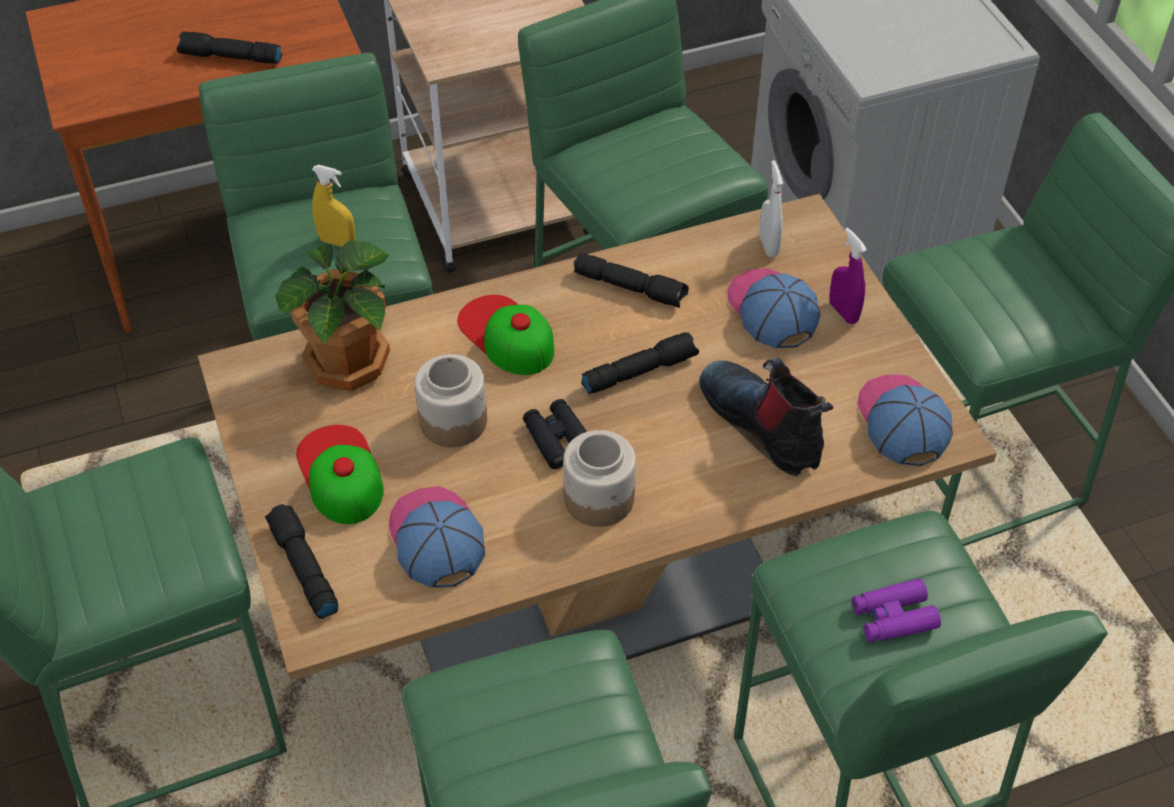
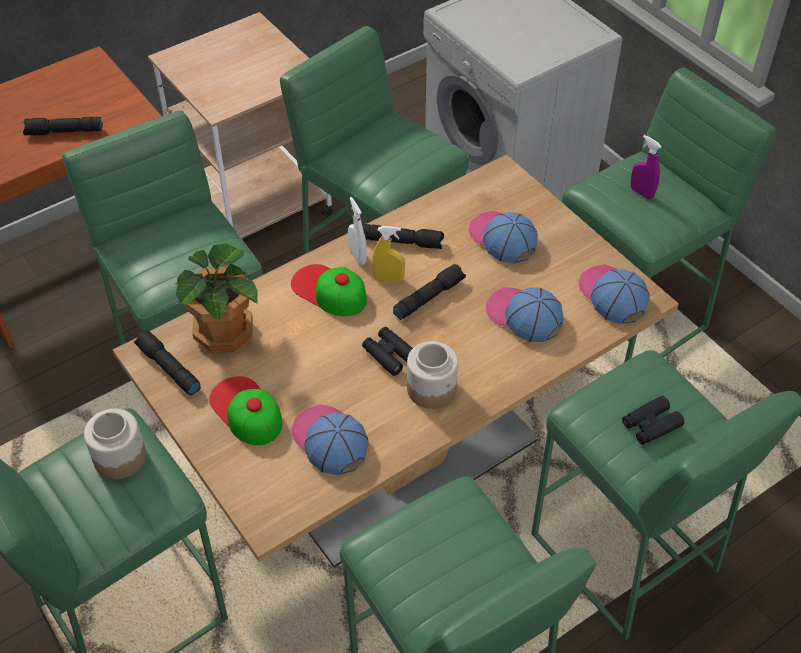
camera: 15 degrees left, 0 degrees up
(302, 568) = (243, 482): black flashlight -> black flashlight (168, 368)
(337, 242) = (186, 249): yellow spray bottle -> yellow spray bottle (388, 279)
(453, 420) = (312, 357): jar -> jar (120, 457)
(763, 424) = (523, 316): boot -> cap
(768, 245) = (485, 195): white spray bottle -> white spray bottle (357, 256)
(843, 312) = (549, 230): purple spray bottle -> purple spray bottle (641, 193)
(893, 617) = (651, 425): purple binoculars -> black binoculars

